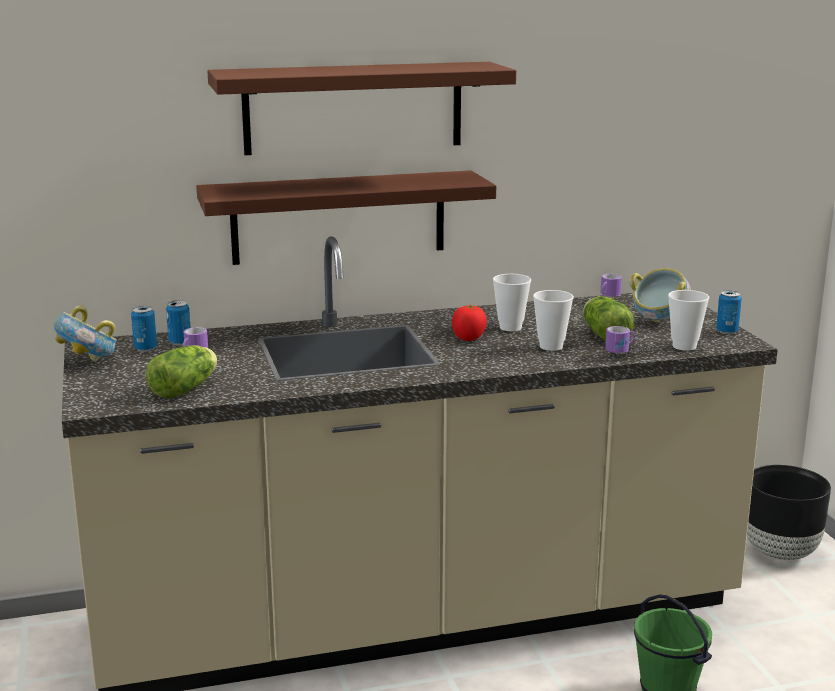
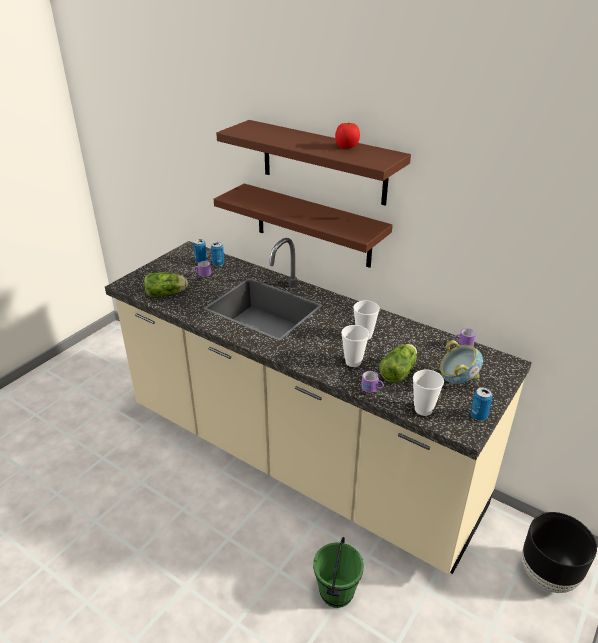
camera: 50 degrees right, 15 degrees up
(89, 363) = (170, 259): bowl -> none
(468, 338) = (328, 331): tomato -> tomato (346, 147)

